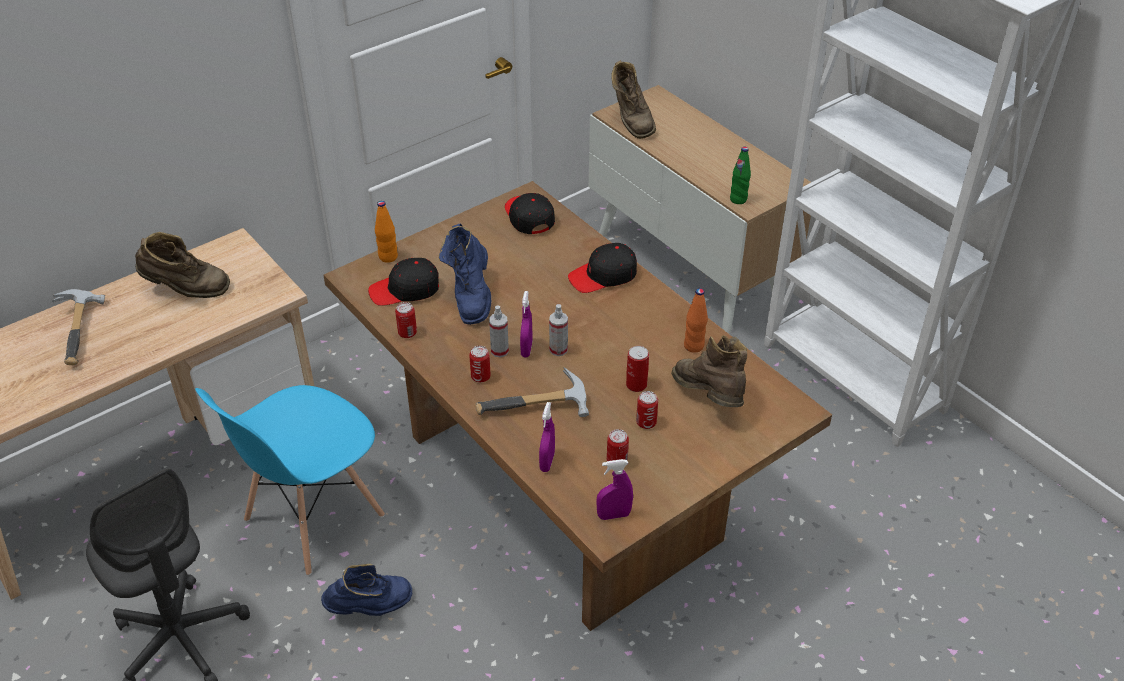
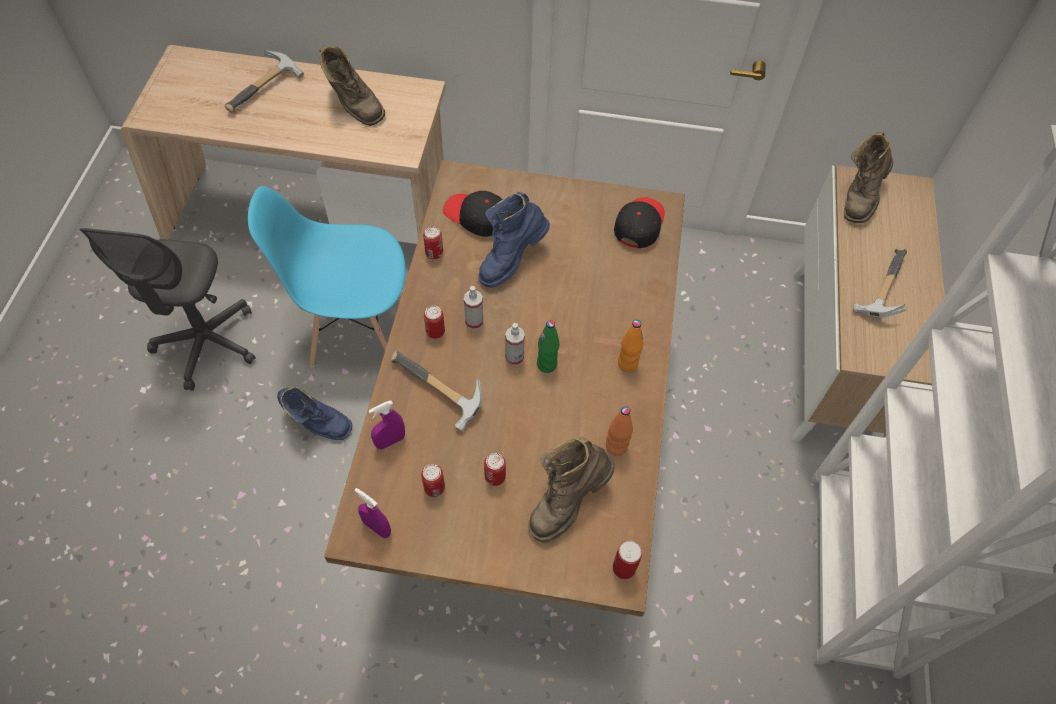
camera: 45 degrees right, 15 degrees up
(388, 257) = (499, 179): orange bottle -> orange bottle (627, 364)
(526, 349) = (493, 337): purple spray bottle -> none
(603, 276) = (628, 323): black cap -> none
(636, 385) = (530, 439): can -> can (624, 568)
(709, 398) = (567, 502): brown boot -> brown boot turned 150 degrees counterclockwise
(710, 163) = (880, 289): none -> hammer
(738, 199) = (858, 343): green bottle -> green bottle (547, 364)

